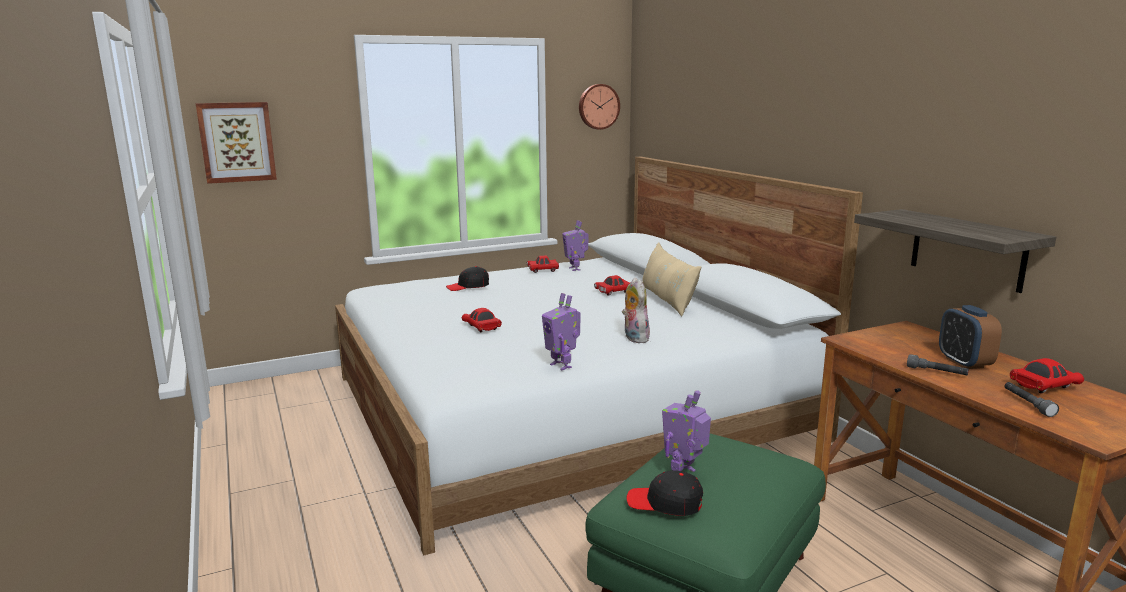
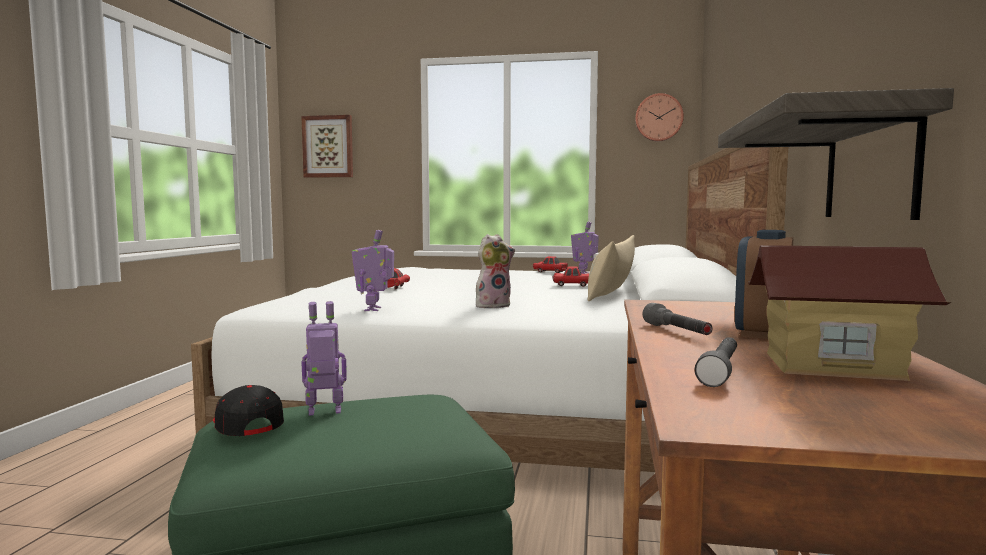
camera: 35 degrees right, 10 degrees down
(468, 286) = (449, 269): black cap -> none
(634, 338) = (493, 306): plush toy -> plush toy turned 45 degrees clockwise
(1043, 386) = (831, 366): red toy car -> toy house

